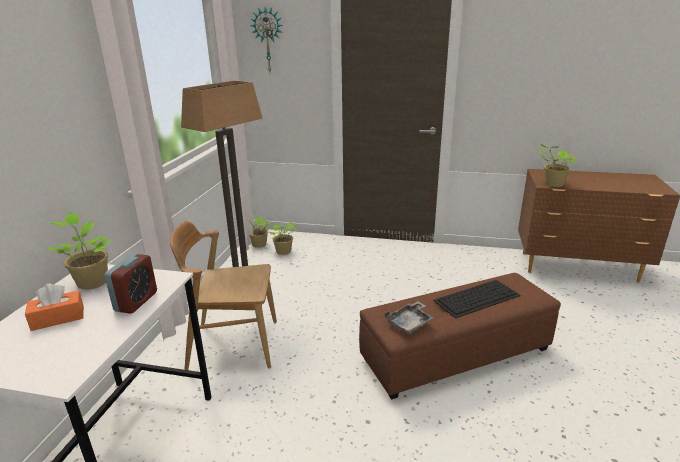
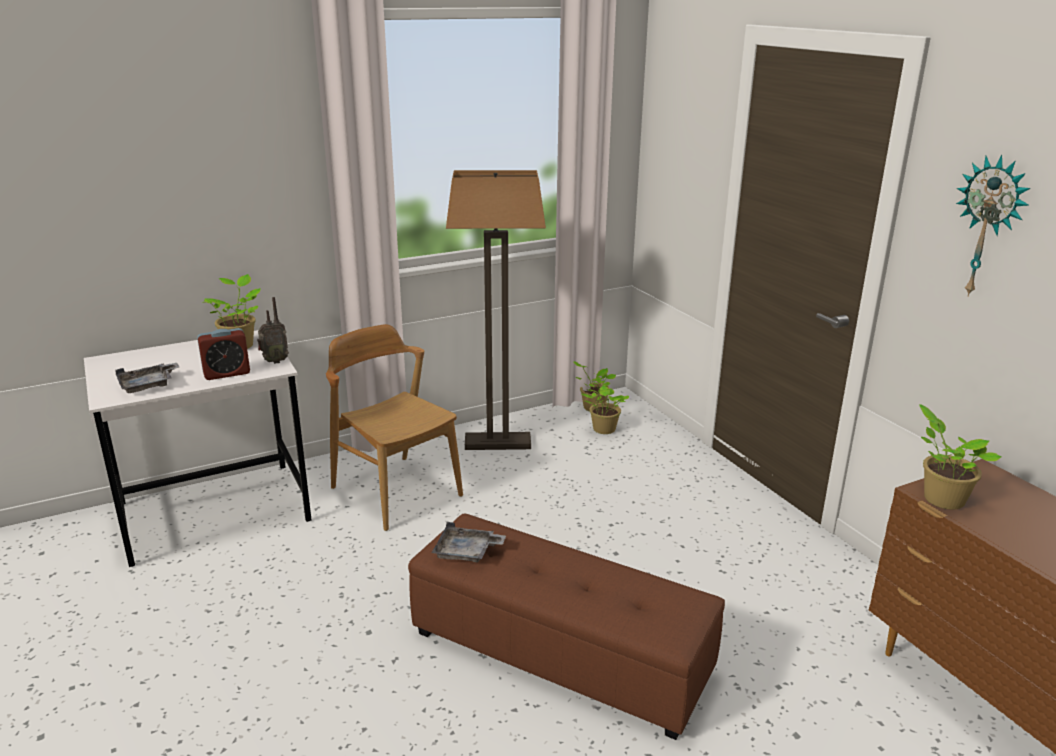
camera: 50 degrees right, 0 degrees up
(58, 318) = (178, 360): orange tissue box -> none
(80, 347) = (148, 385): none -> grey tray
(155, 276) = (274, 361): none -> radio
(268, 40) = (671, 115): wall clock -> wall clock (988, 227)
(477, 297) = (590, 582): keyboard -> none

